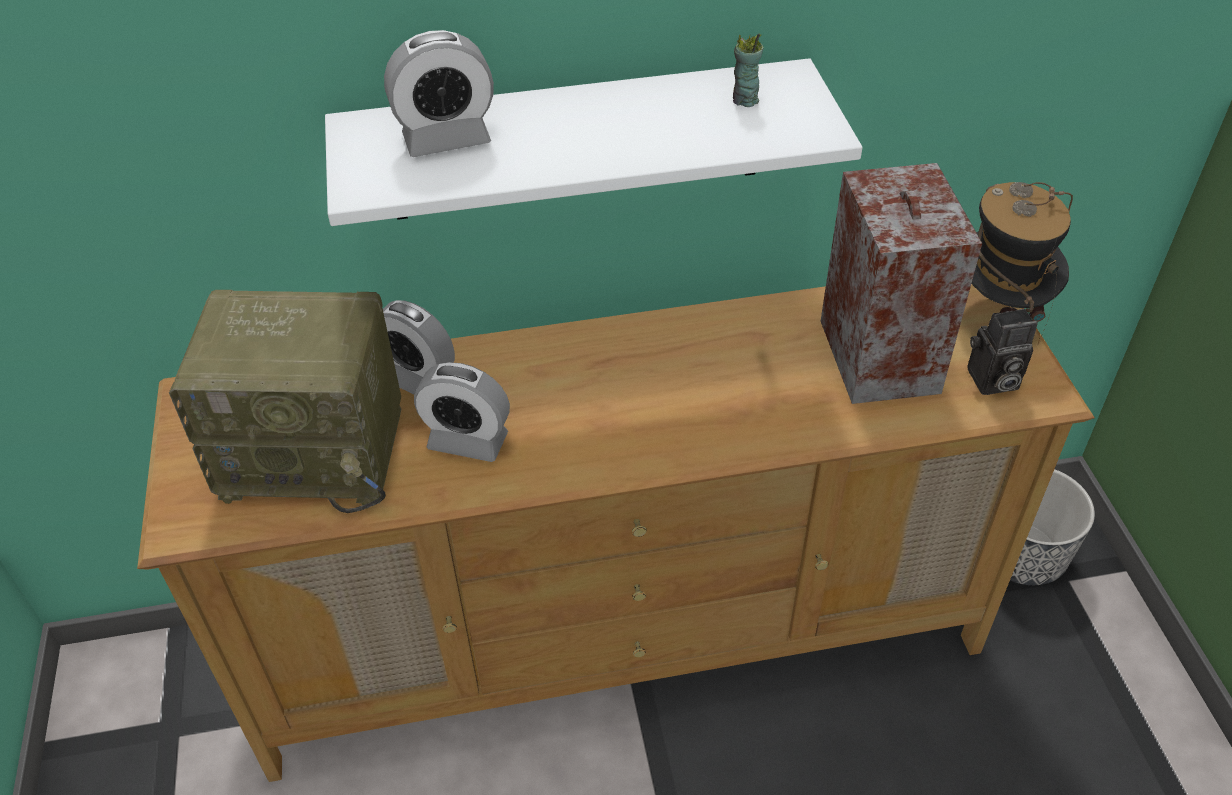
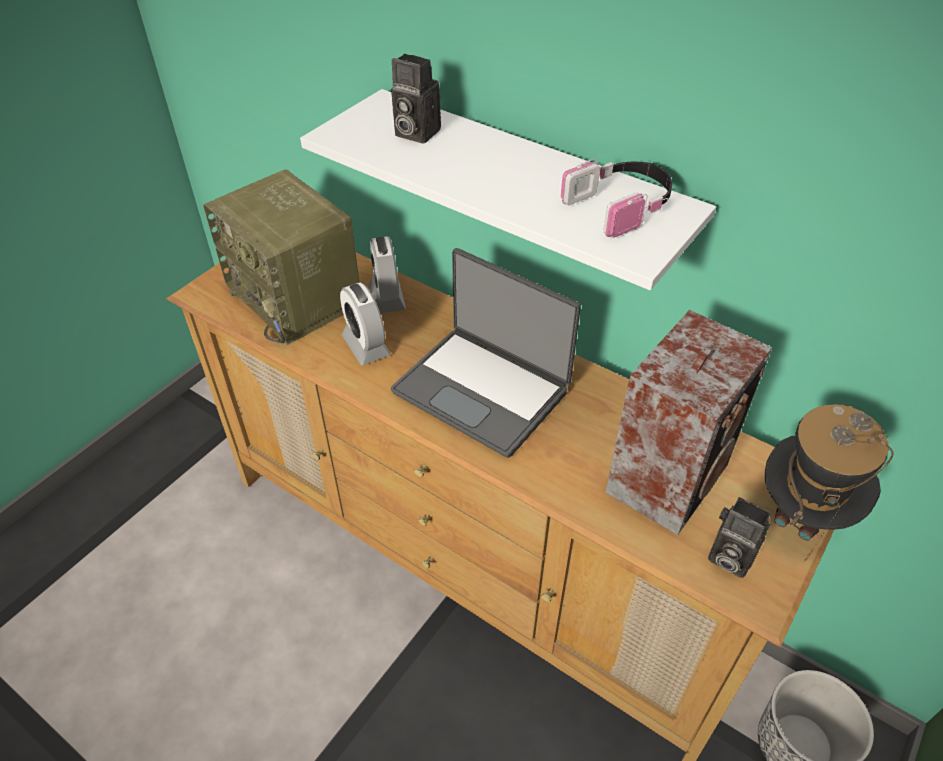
camera: 45 degrees right, 0 degrees up
(446, 139) = (414, 133): alarm clock -> camera
(640, 397) = (483, 390): none -> laptop
(745, 100) = (621, 206): cup -> headphones

